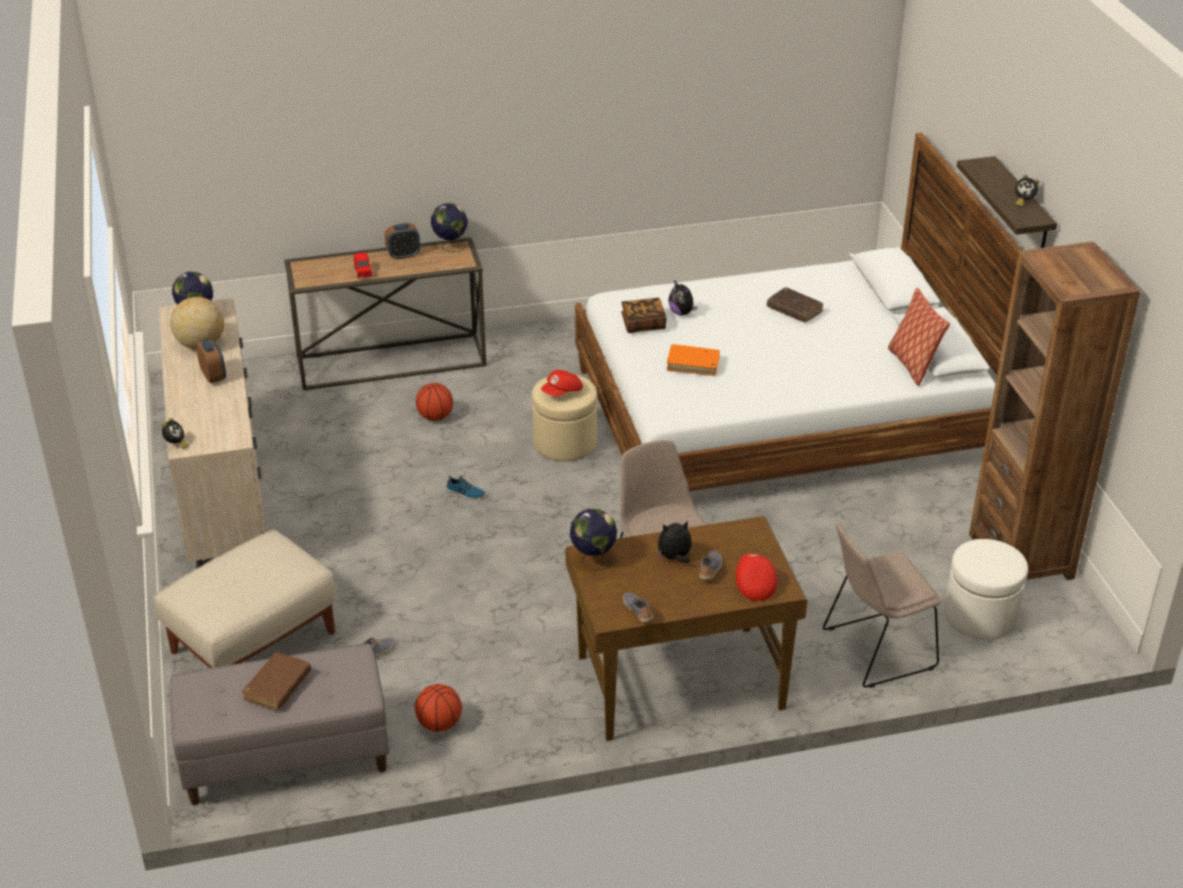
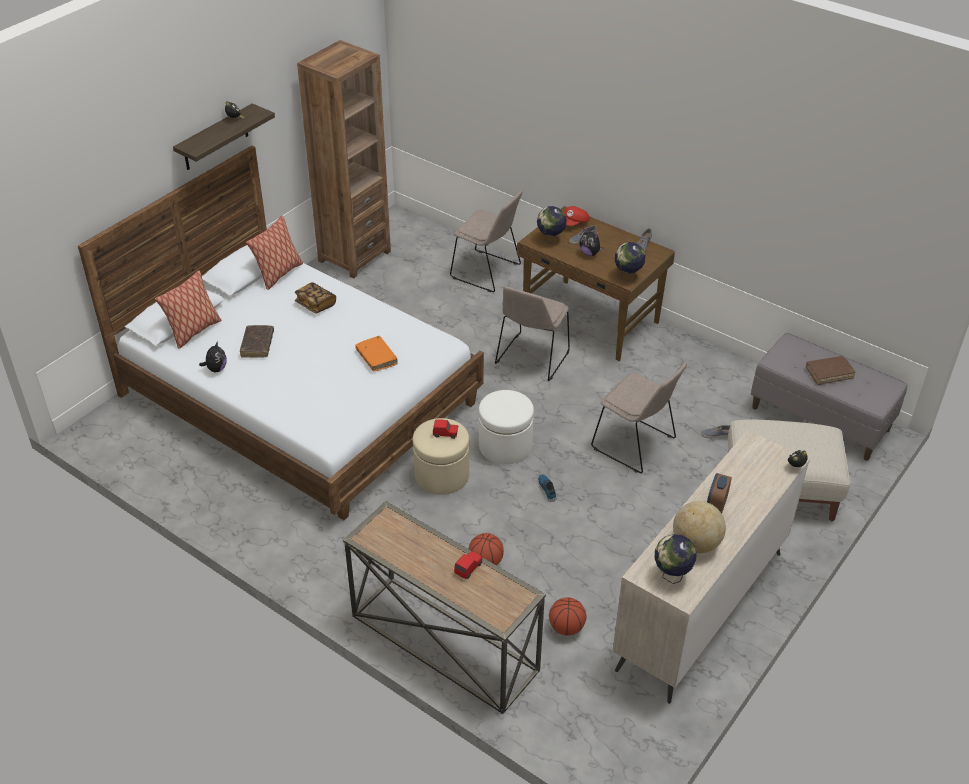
camera: 130 degrees left, 5 degrees up
(403, 255) = (415, 563): alarm clock -> none
(439, 724) = (726, 380): basketball -> basketball (566, 627)
(442, 584) = (636, 445): none -> beige chair
(450, 246) = (371, 542): globe -> globe (550, 240)
(562, 392) = (445, 433): red cap -> red toy car
(643, 324) = (350, 403): book -> book (316, 304)
(682, 313) = (317, 391): plush toy -> plush toy (216, 369)
(859, 287) = (194, 331): none -> pillow
(980, 616) = (421, 252): white ottoman -> white ottoman (505, 446)

